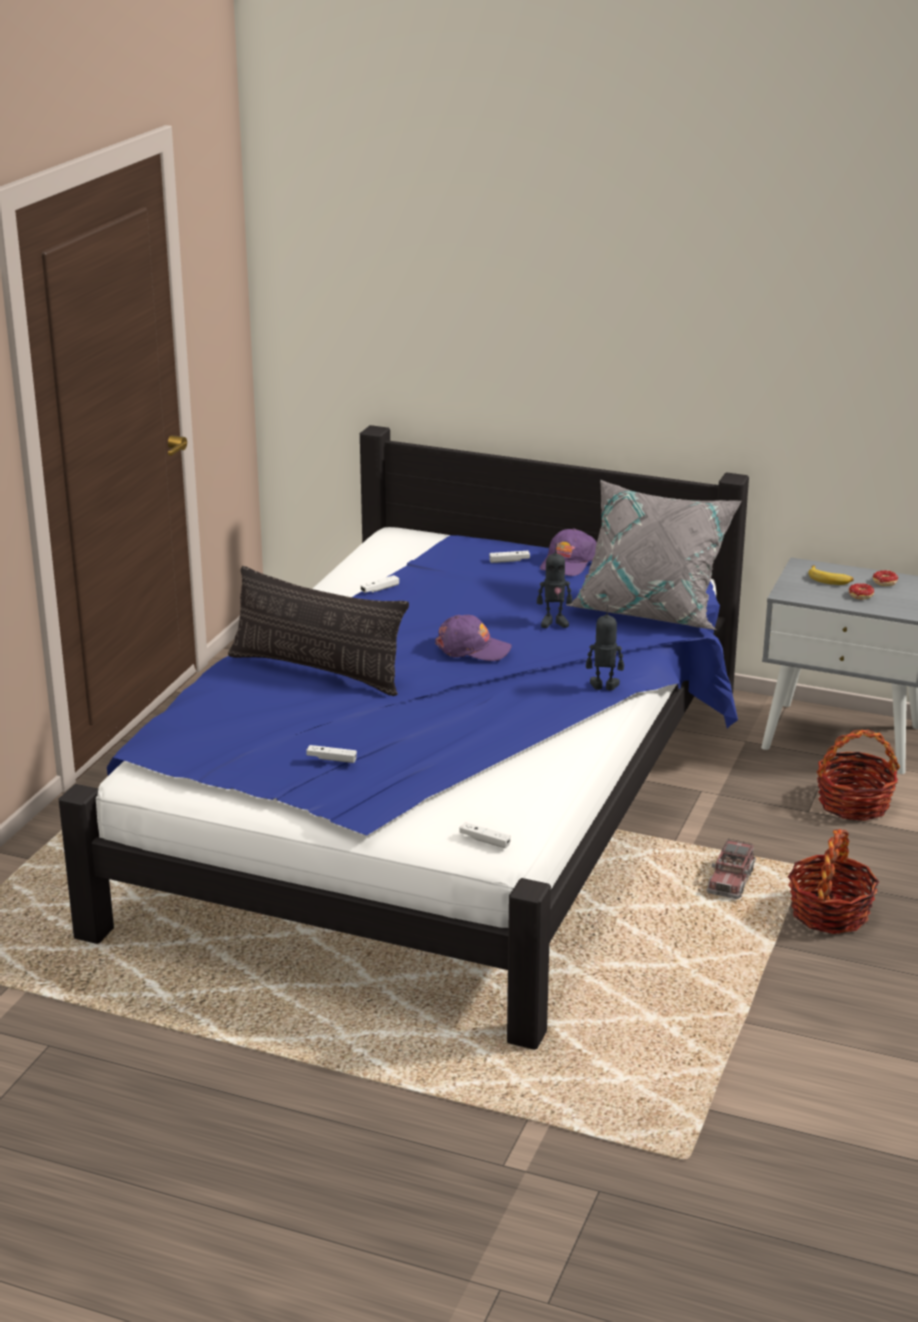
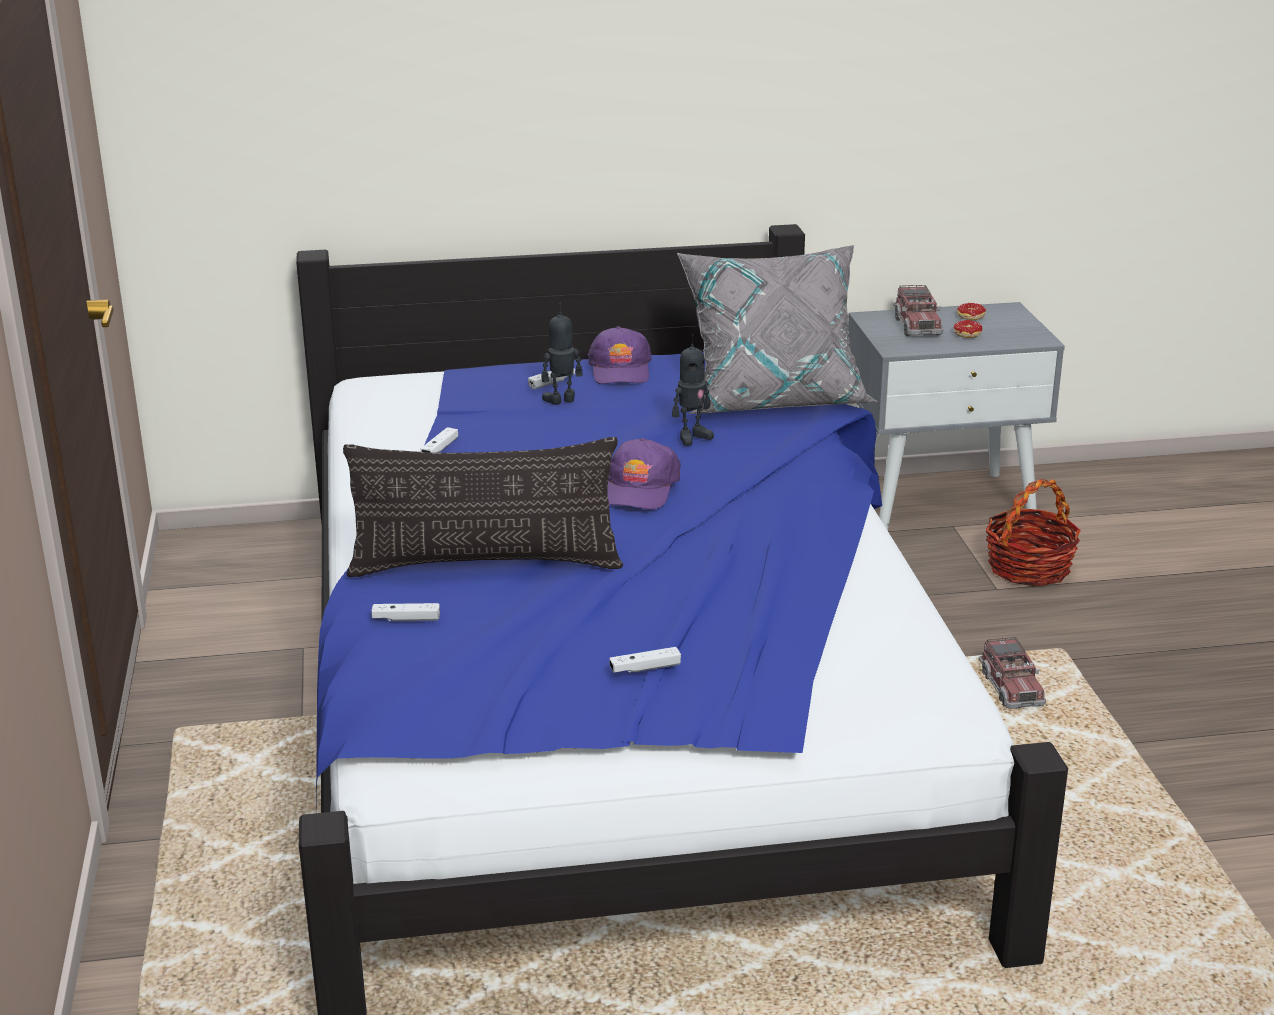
camera: 30 degrees left, 0 degrees up
(472, 648) = (640, 488): purple cap -> purple cap turned 120 degrees clockwise
(484, 840) = (932, 712): white game controller -> white game controller (406, 619)
(604, 687) = (836, 493): toy robot -> toy robot (562, 401)
(829, 580) = (917, 325): banana -> toy truck
(829, 913) = (1139, 690): basket -> none

